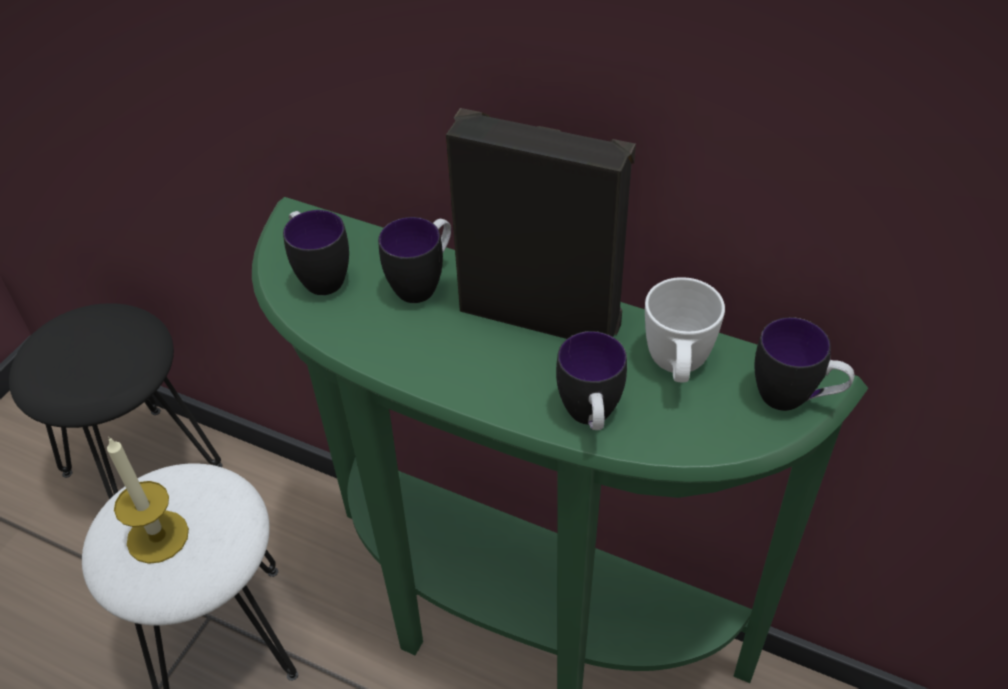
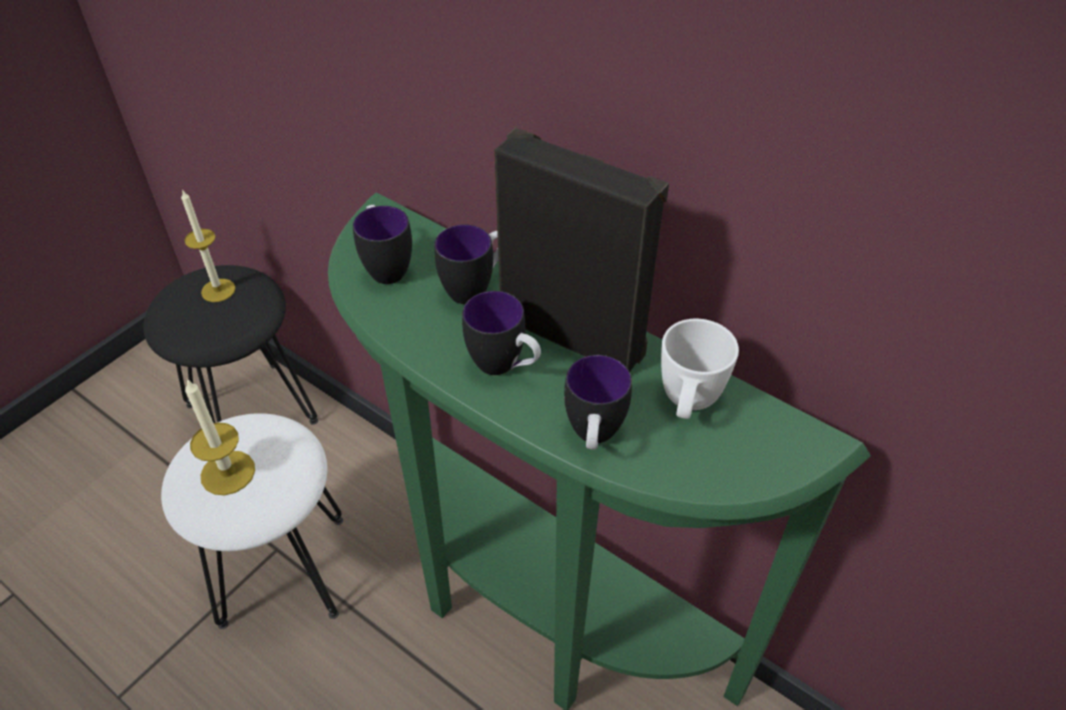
camera: 10 degrees right, 0 degrees up
(91, 335) = (218, 290): none -> candle
(794, 399) = (793, 453): mug -> mug (504, 367)

